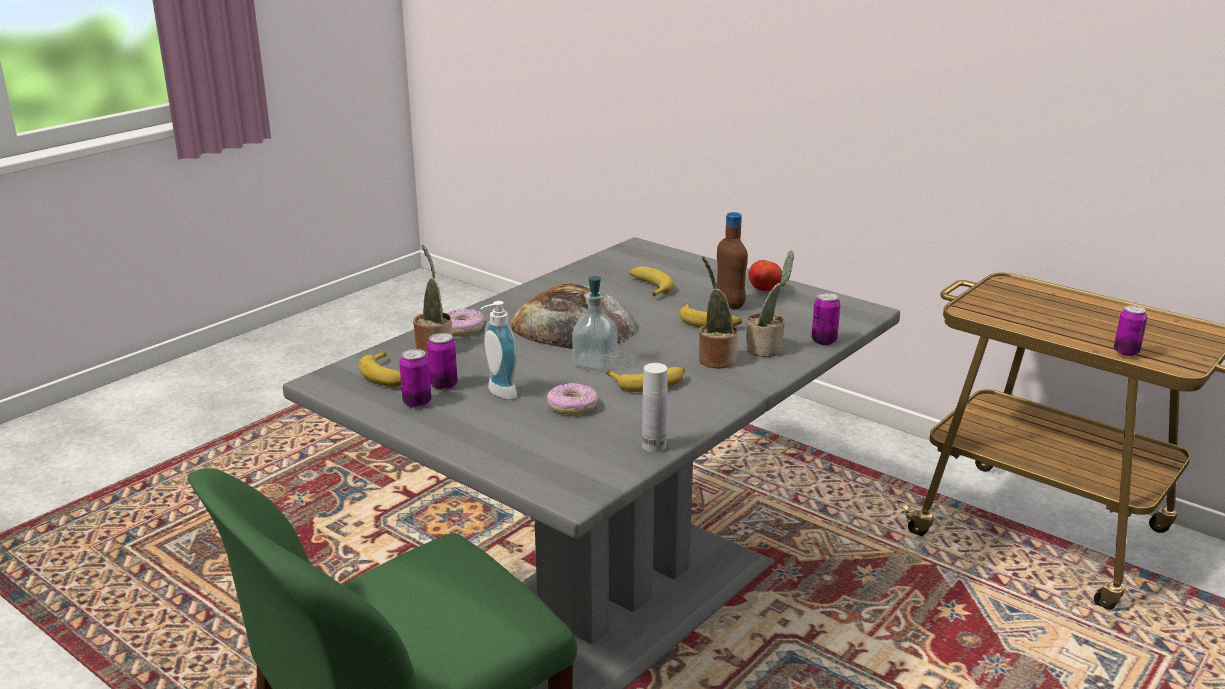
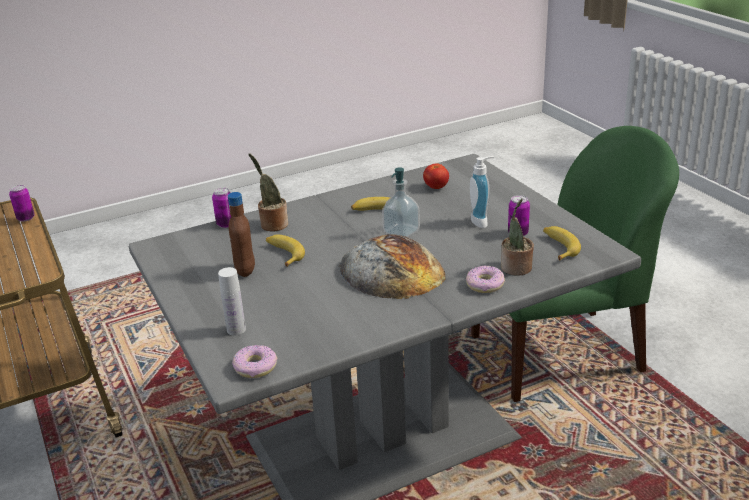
camera: 155 degrees left, 5 degrees up
(417, 402) = (540, 223): can -> none
(572, 406) = (438, 205): donut -> donut (255, 367)
(648, 287) = (288, 305): banana -> none
(654, 446) = (409, 177): white bottle -> white bottle (236, 330)
(715, 359) = (316, 222): potted plant -> none
(764, 290) = (197, 281): tomato -> tomato (436, 187)

